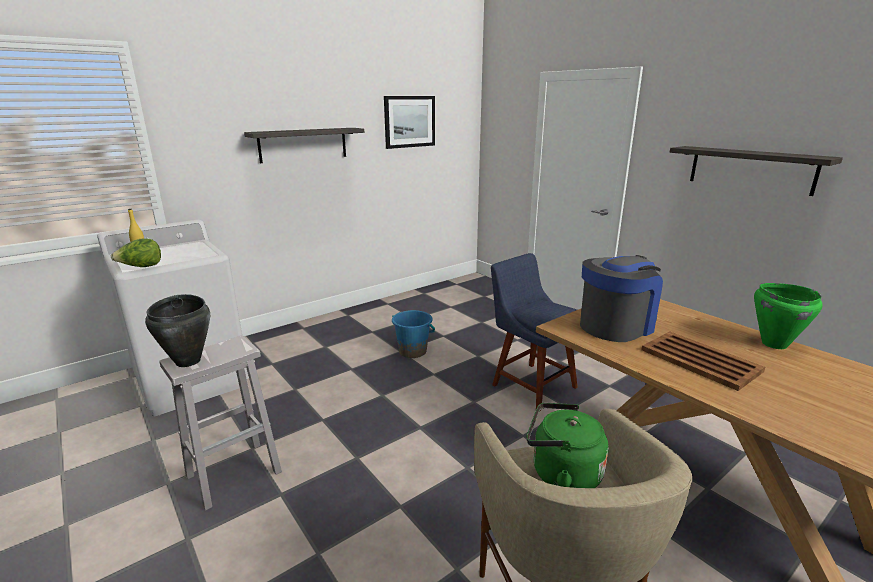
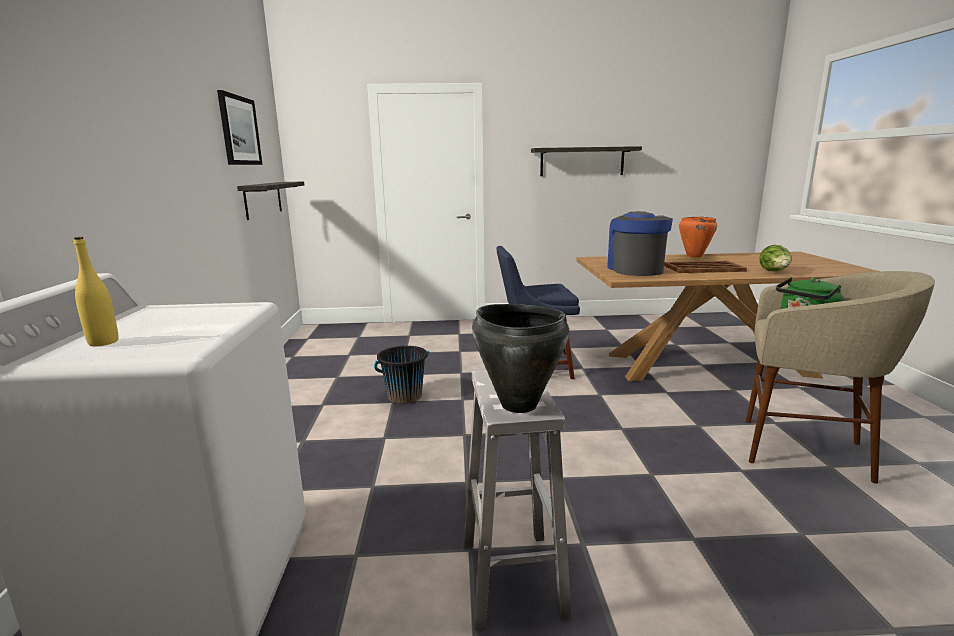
camera: 55 degrees left, 5 degrees down
(141, 267) = (200, 343): lettuce -> lettuce (774, 272)
(303, 144) = (159, 148): shelf -> shelf (263, 199)
(413, 351) = (404, 396): blue bucket -> black bucket
(773, 344) = (694, 256): green cooking pot -> orange cooking pot

